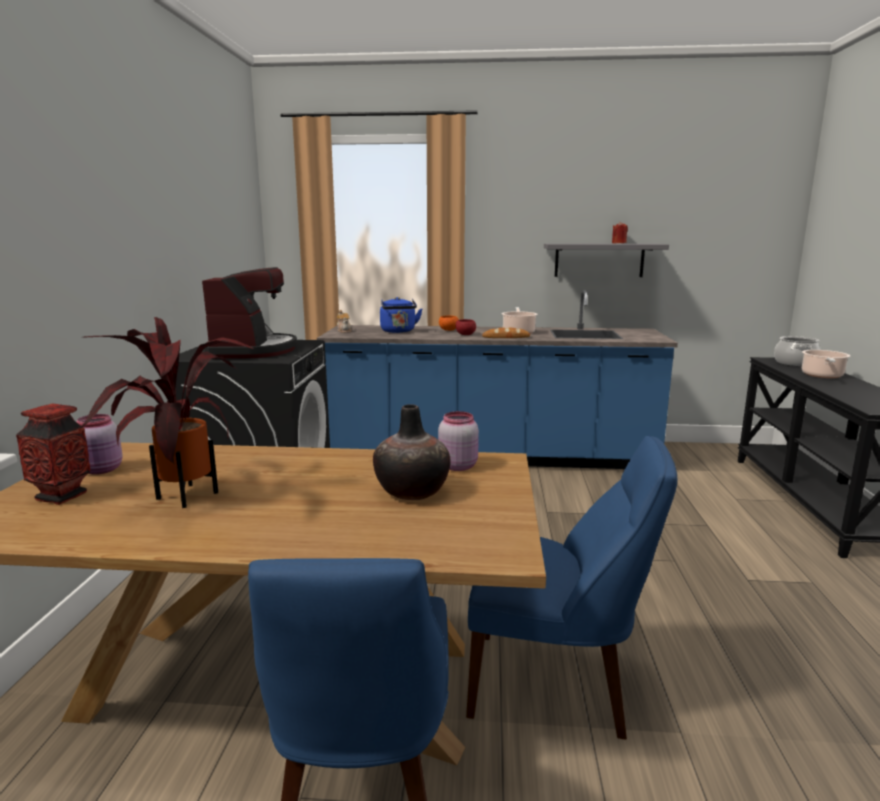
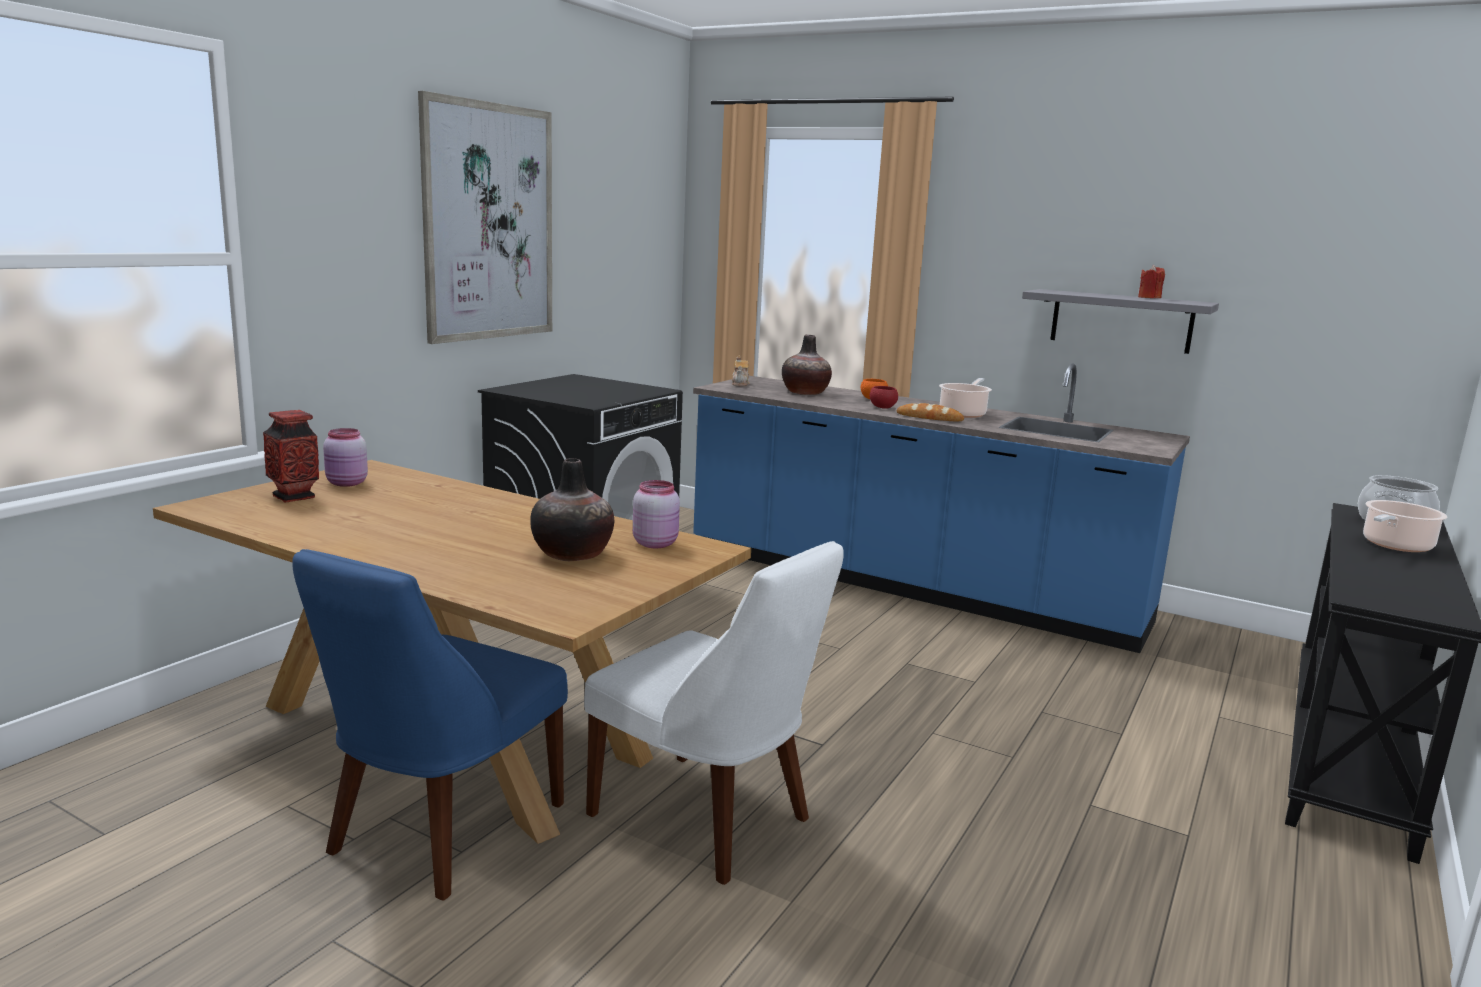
camera: 25 degrees right, 0 degrees up
(148, 209) = (489, 223): none -> picture
(180, 497) = (376, 516): potted plant -> none
(253, 350) = (584, 391): coffee machine -> none
(398, 331) = (805, 393): blue kettle -> vase
(556, 685) = (707, 820): blue chair -> white chair

